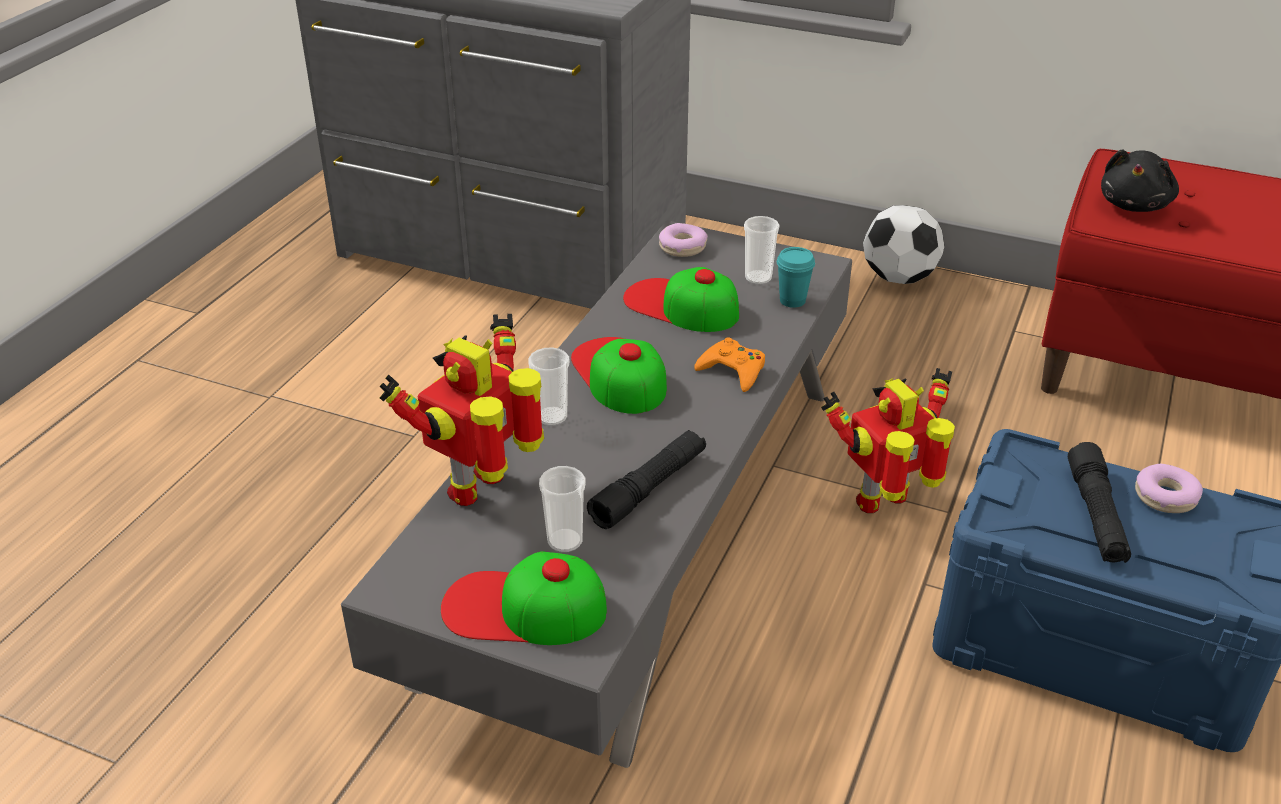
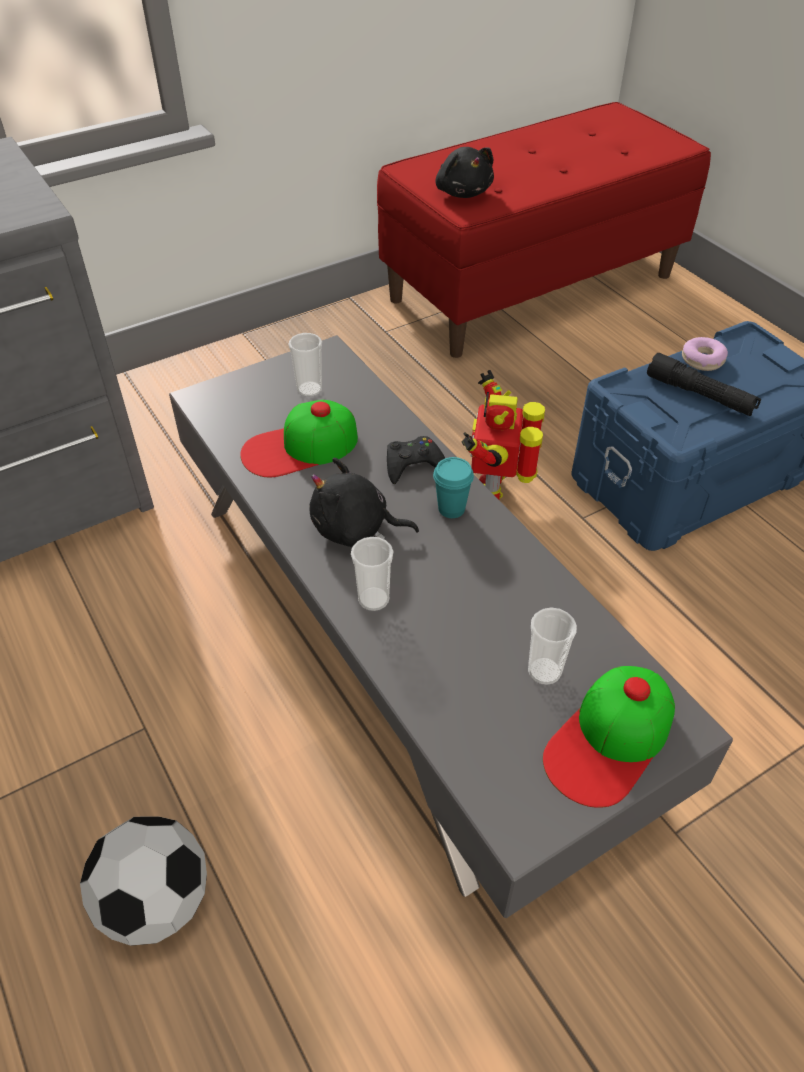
camera: 55 degrees left, 10 degrees up
(482, 487) = (430, 693): toy robot -> none
(619, 374) = (355, 529): cap -> black plush toy
(649, 488) = (518, 586): black flashlight -> none
(683, 247) = (221, 404): donut -> none
(733, 370) = (413, 465): orange game controller -> black game controller
(792, 300) = (358, 389): turquoise cup -> turquoise cup (451, 509)
(899, 278) = (274, 342): football -> football (157, 901)

